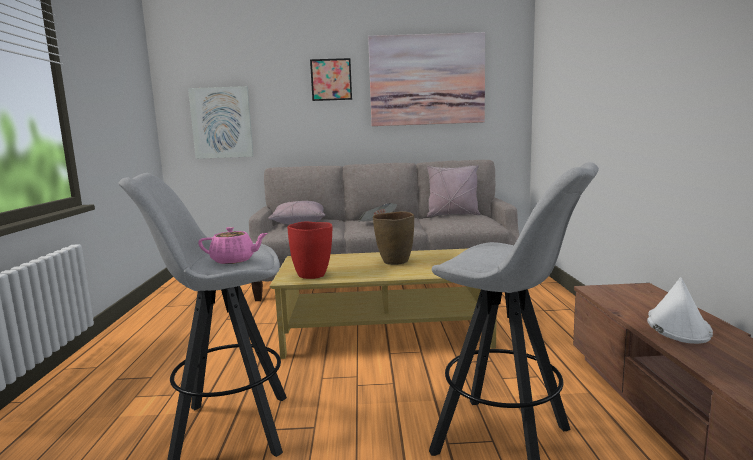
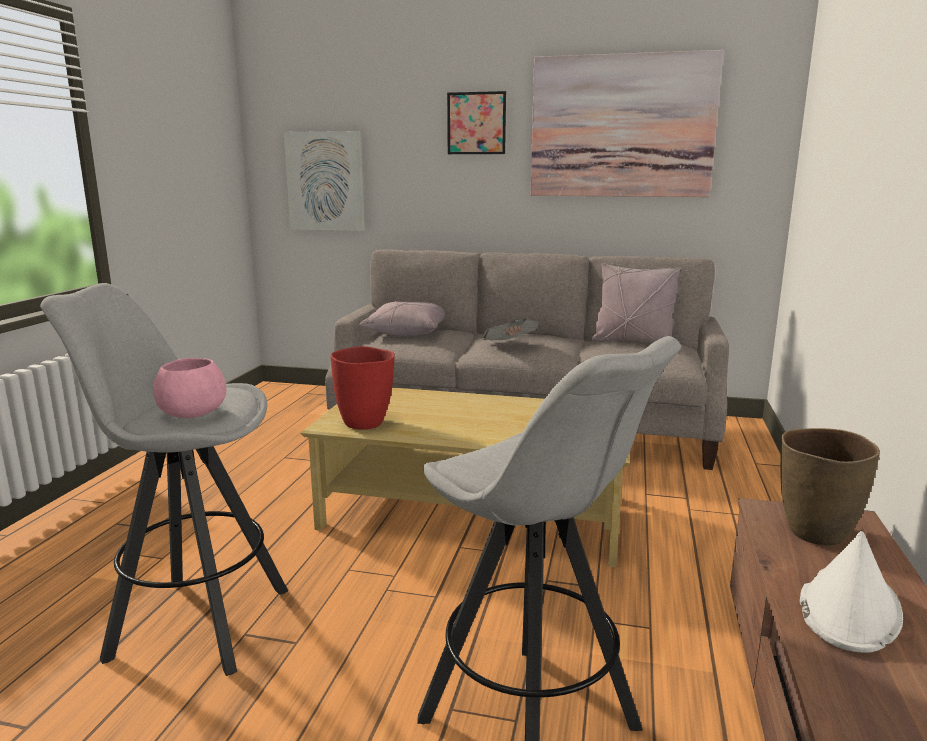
camera: 15 degrees right, 5 degrees up
(234, 260) = (192, 412): pink teapot -> pink bowl
(395, 262) = (492, 415): brown vase -> brown vase (816, 534)

